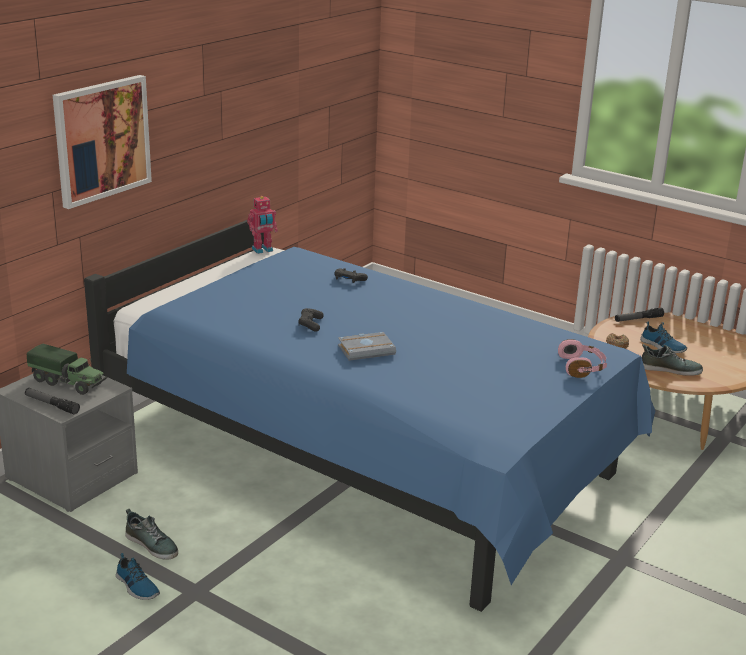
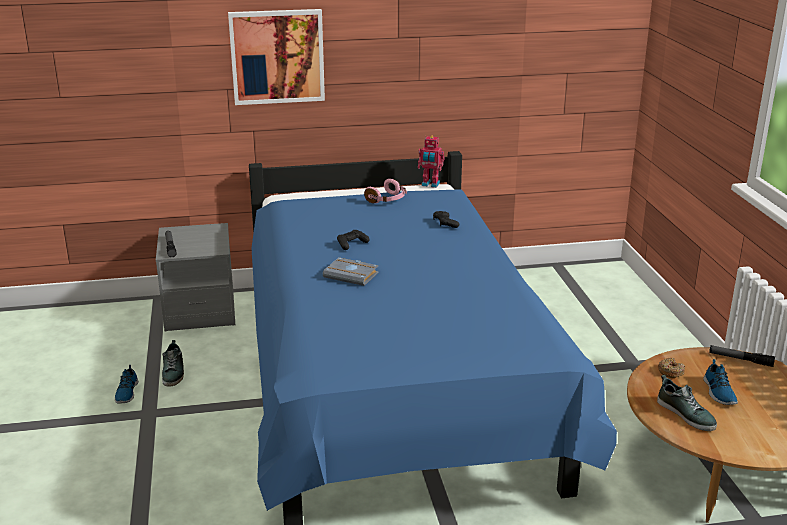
camera: 45 degrees right, 0 degrees up
(68, 383) = (202, 237): toy truck -> none
(582, 367) = (493, 355): pink headphones -> pink headphones (387, 200)

